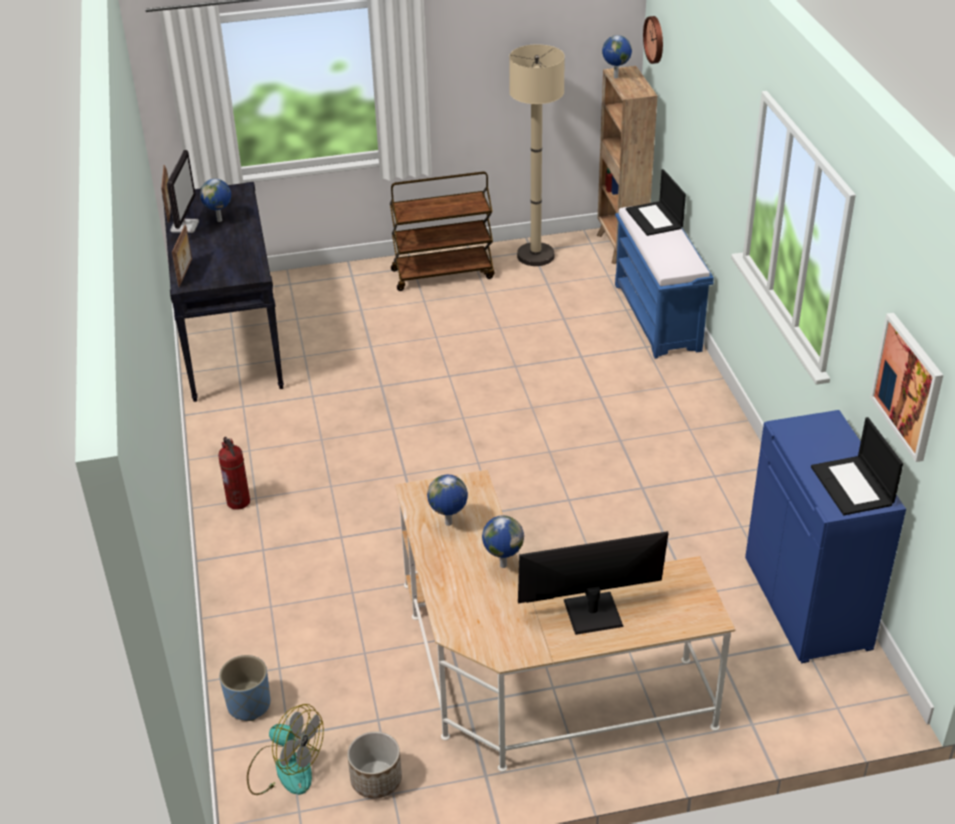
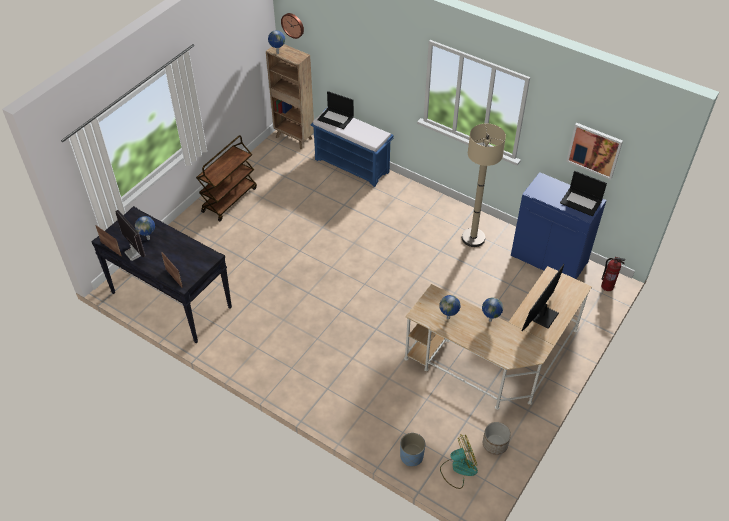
camera: 45 degrees left, 10 degrees up
(239, 502) = (286, 375): fire extinguisher -> fire extinguisher (607, 286)
(535, 256) = (261, 164): beige floor lamp -> beige floor lamp (473, 238)

